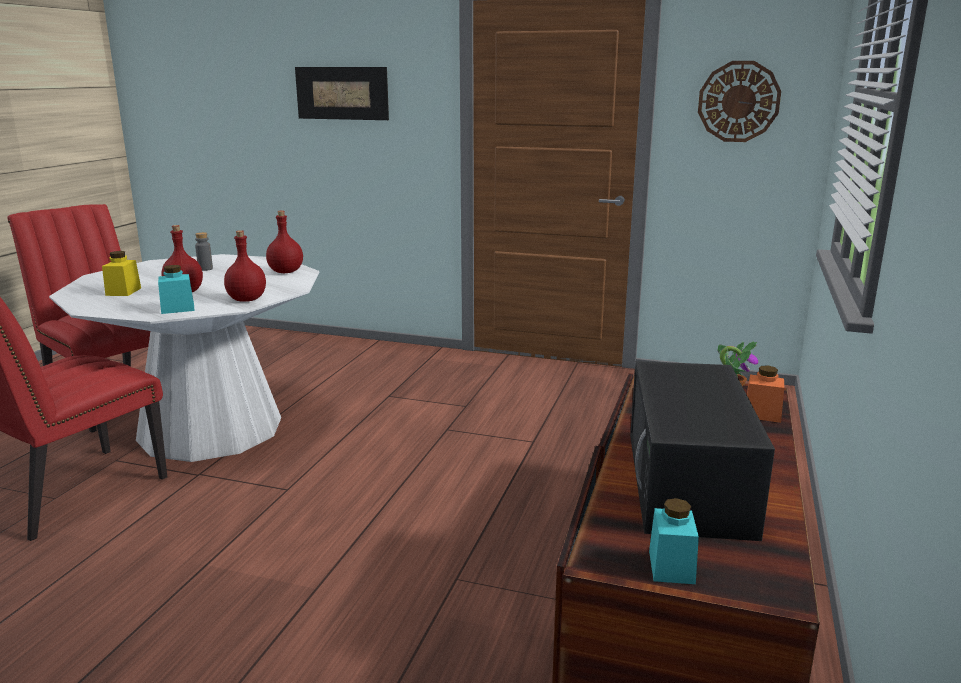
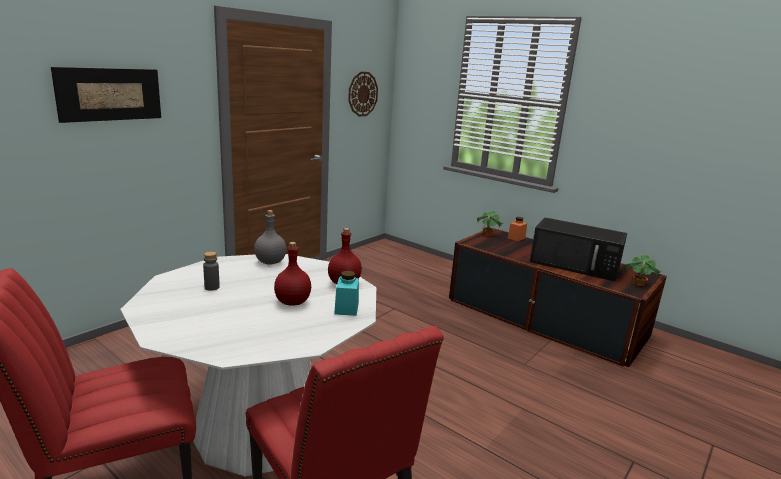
camera: 70 degrees left, 0 degrees up
(123, 292) = (257, 327): yellow jar -> none
(286, 272) = (271, 262): red bottle -> grey bottle
(671, 567) = (638, 284): turquoise jar -> potted plant

